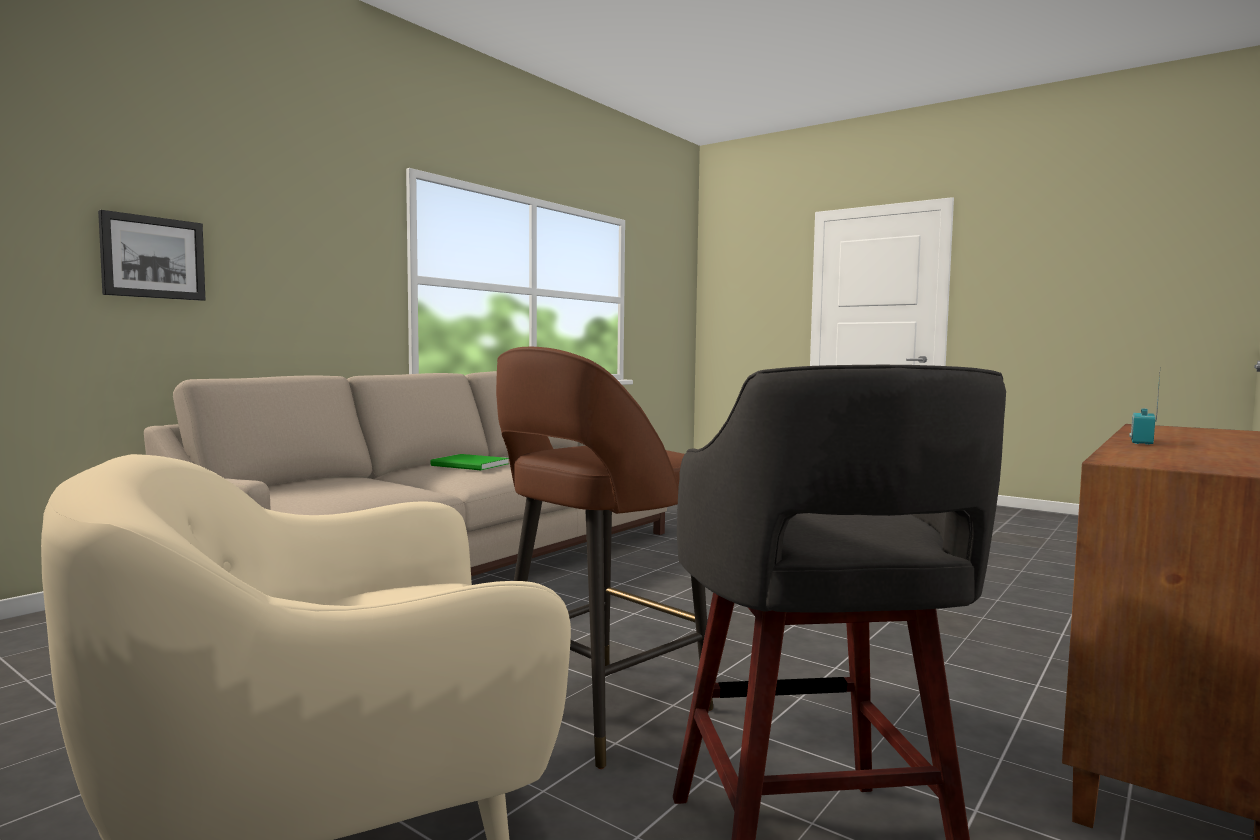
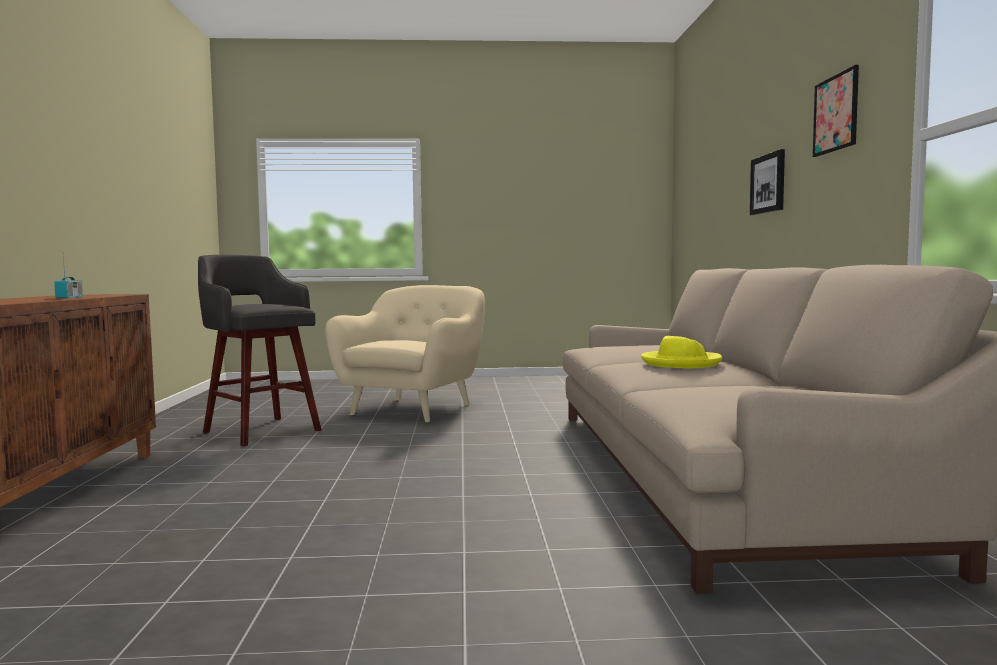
camera: 140 degrees right, 0 degrees up
(309, 222) = (836, 113): none -> picture
(470, 465) = (681, 363): green book -> yellow hat
(597, 711) = (388, 438): brown stool -> none

